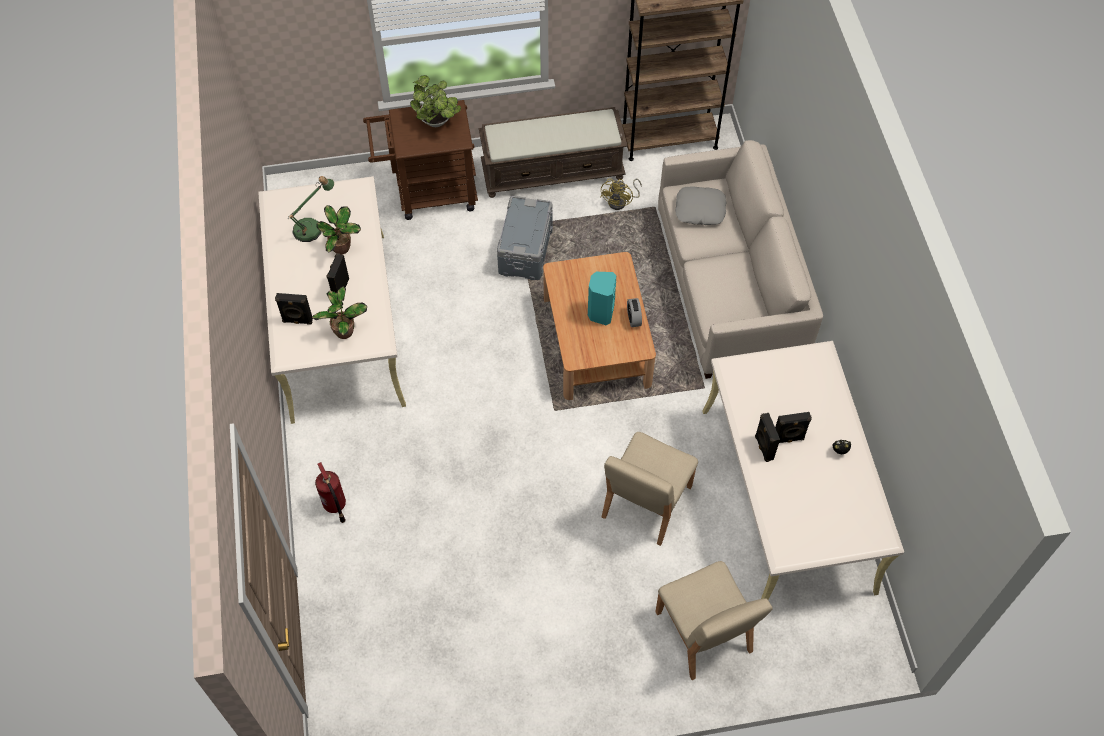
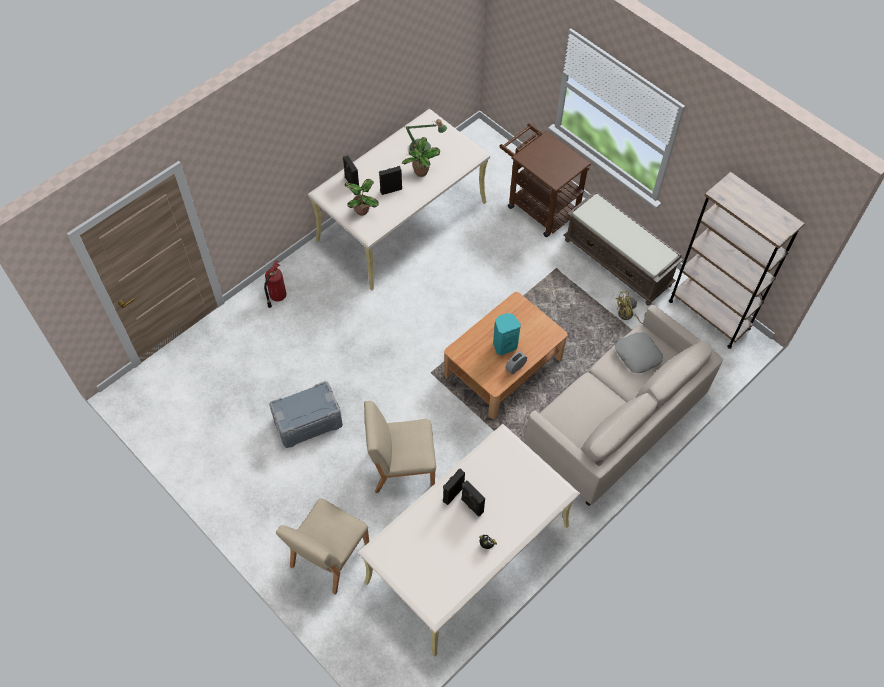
camera: 55 degrees right, 0 degrees up
(437, 122) = (559, 161): potted plant -> none
(524, 250) = (540, 284): grey storage box -> grey storage box (308, 422)

